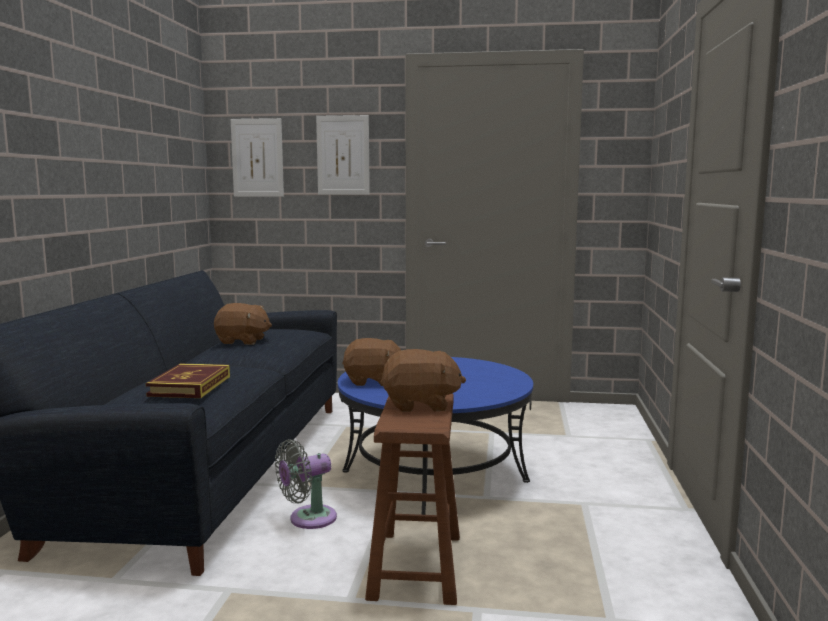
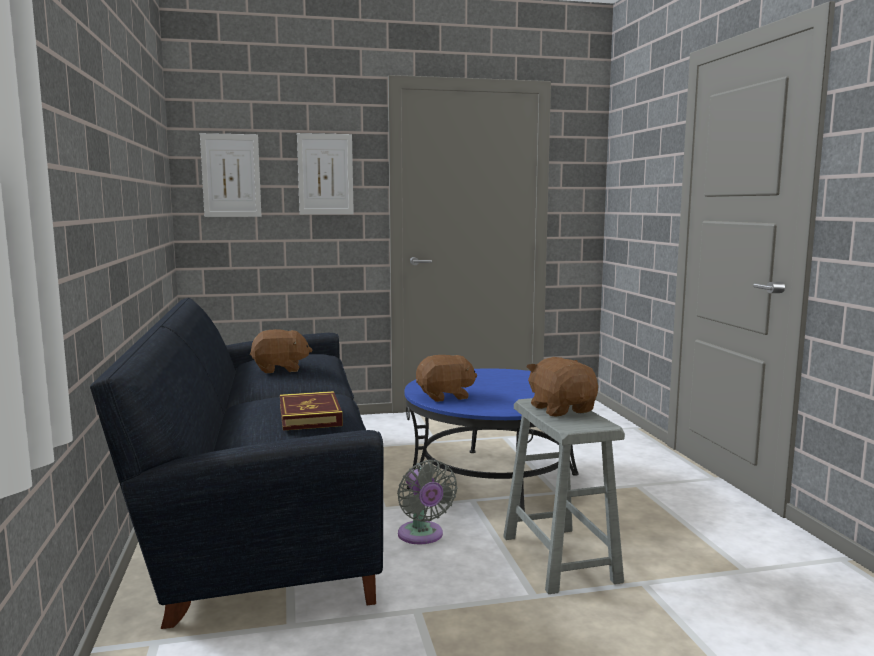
camera: 20 degrees left, 0 degrees up
(308, 519) = (422, 536): grey fan -> grey fan turned 60 degrees counterclockwise
(415, 566) = (559, 558): brown stool -> grey stool
(421, 405) = (562, 409): brown plush toy -> brown plush toy turned 90 degrees counterclockwise

